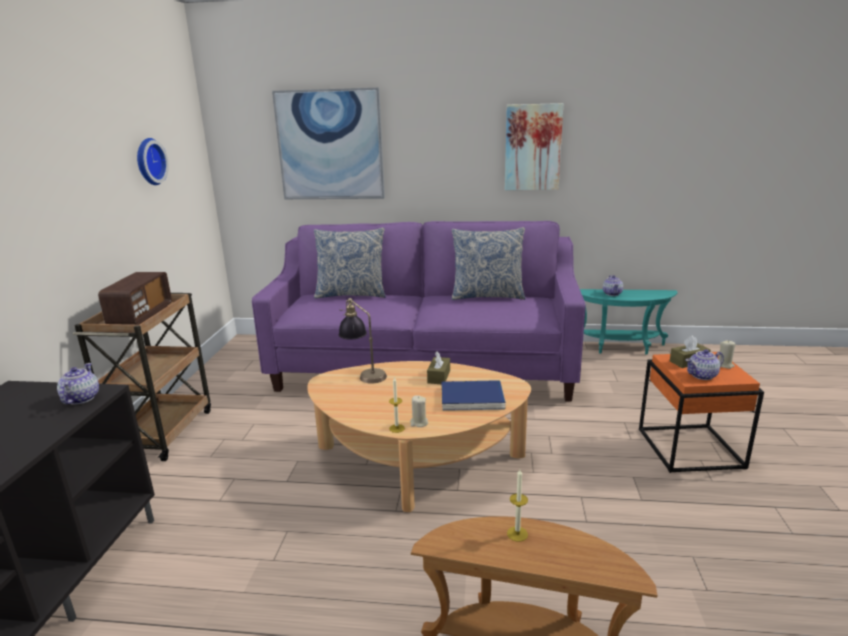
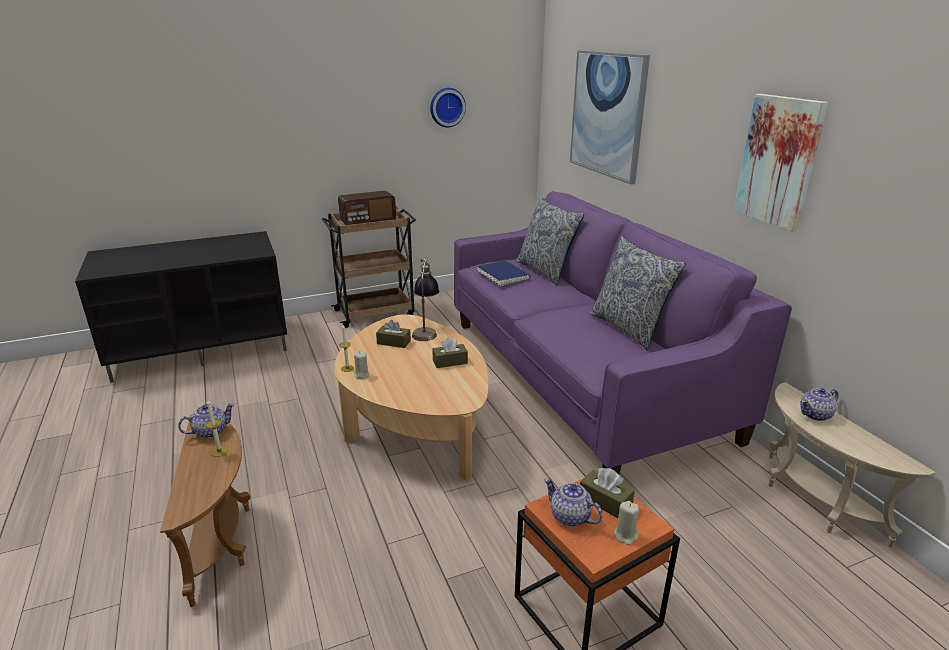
camera: 60 degrees right, 5 degrees up
(80, 399) = (251, 252): teapot -> teapot (210, 432)
(369, 394) = (393, 342): none -> brown tissue box
(472, 398) = (421, 387): blue book -> blue book (503, 275)
(620, 348) = (812, 502): turquoise side table -> beige side table

